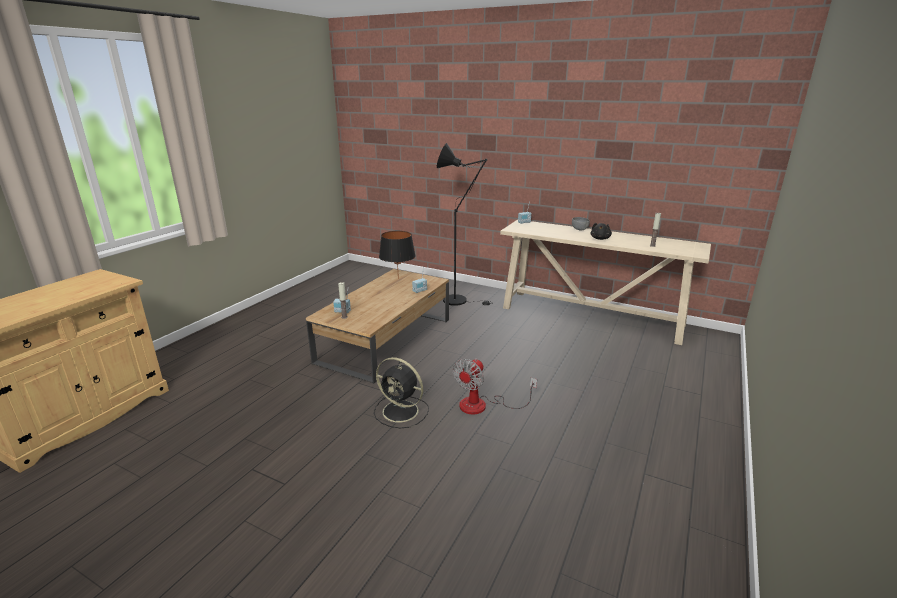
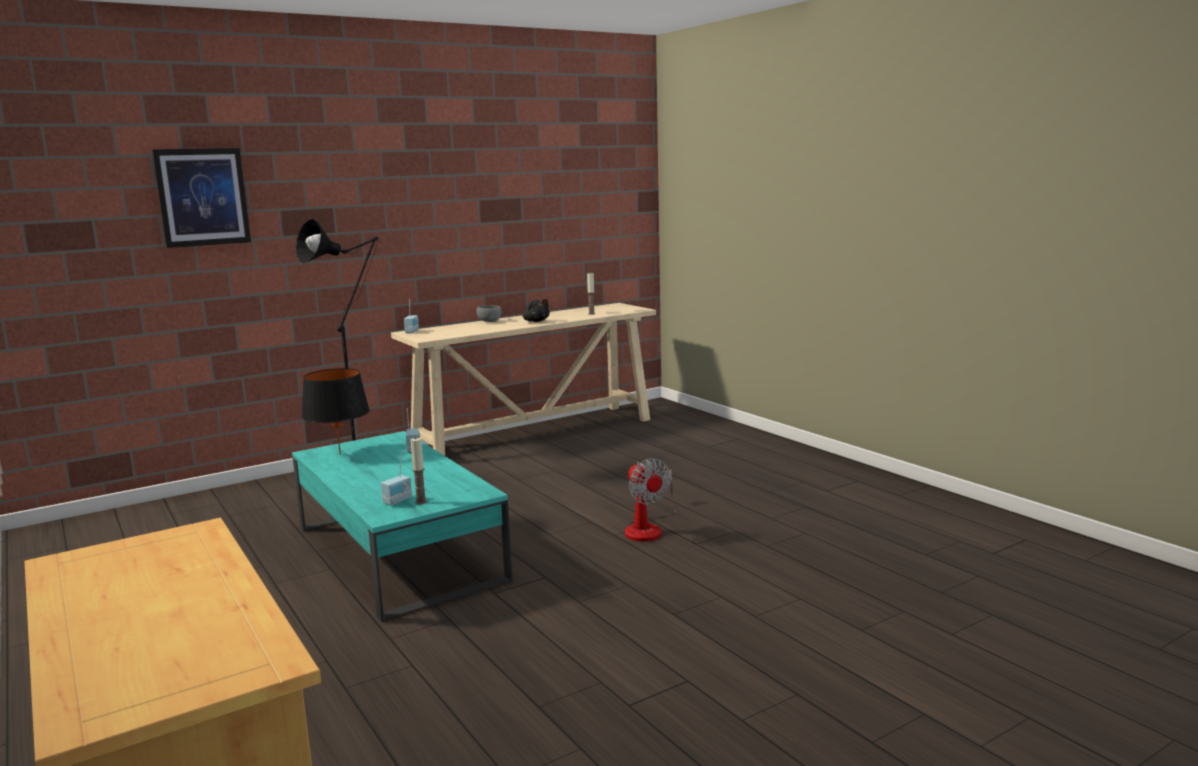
camera: 60 degrees left, 10 degrees down
(386, 340) = (397, 552): brown coffee table -> turquoise coffee table
(402, 411) = (606, 575): black fan -> none
(430, 122) = (202, 197): none -> picture

